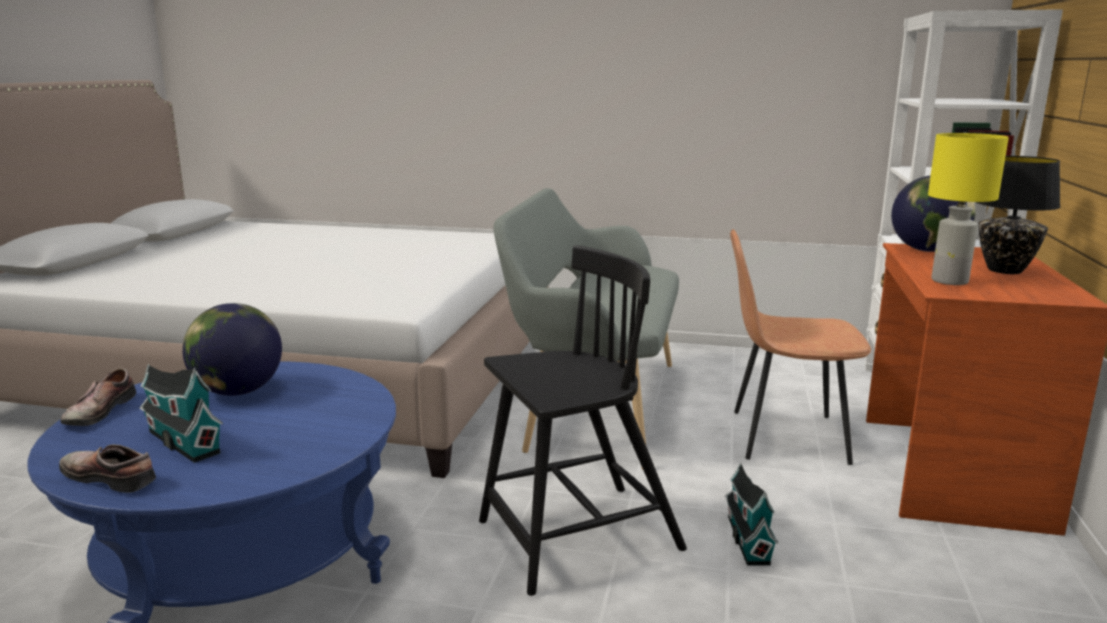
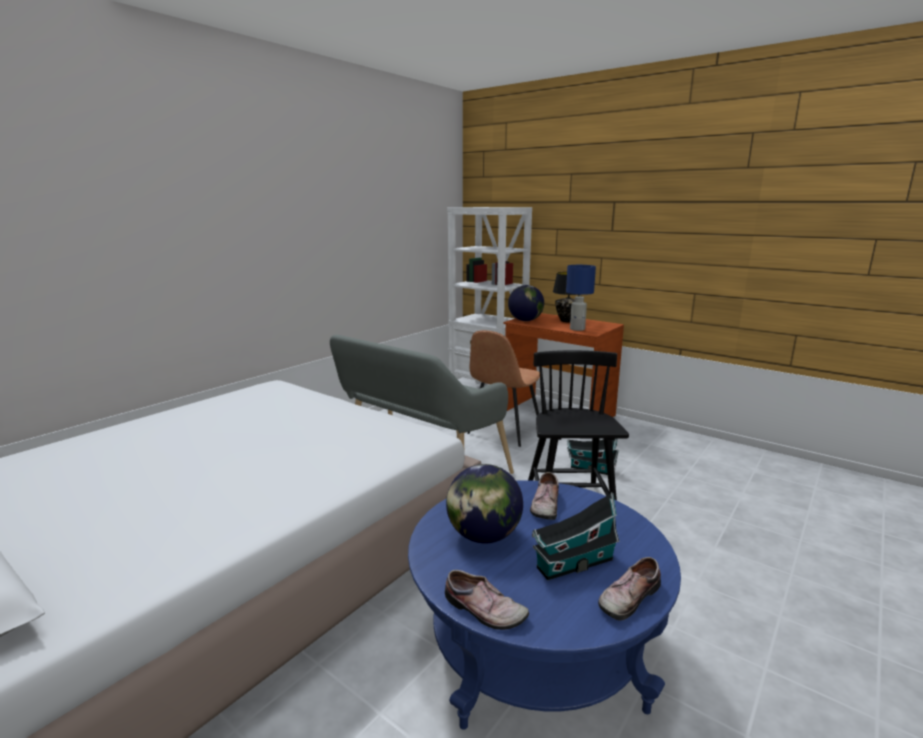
camera: 65 degrees left, 0 degrees up
(323, 411) = (544, 505): none -> shoe
(950, 281) = (577, 329): yellow table lamp -> blue table lamp

